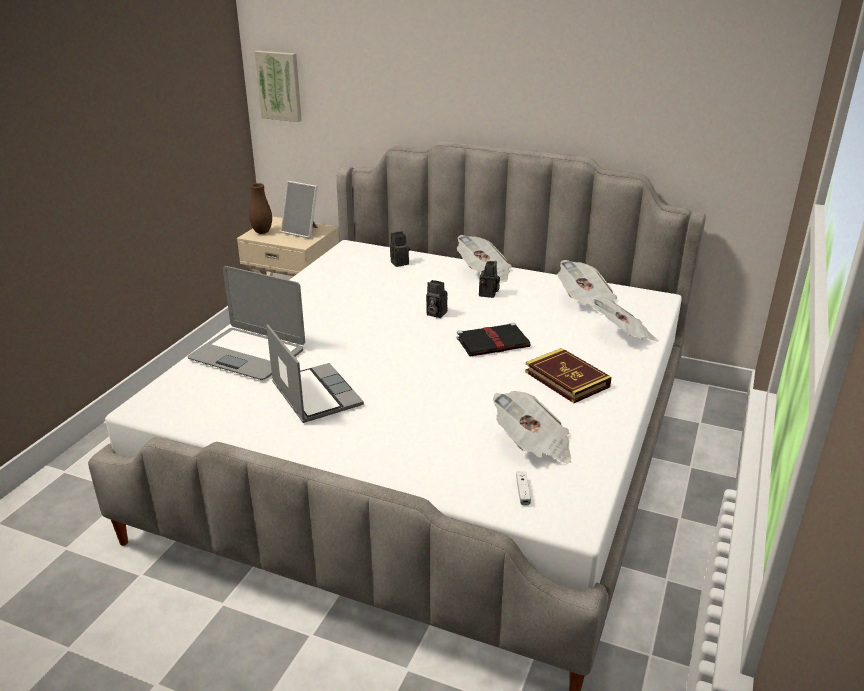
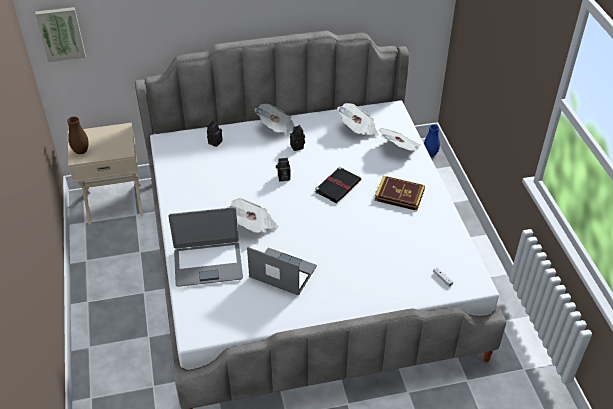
camera: 35 degrees left, 15 degrees up
(302, 232) = (111, 138): picture frame -> none
(533, 445) = (422, 248): newspaper -> newspaper (253, 225)
(721, 408) = (430, 154): none -> blue vase

